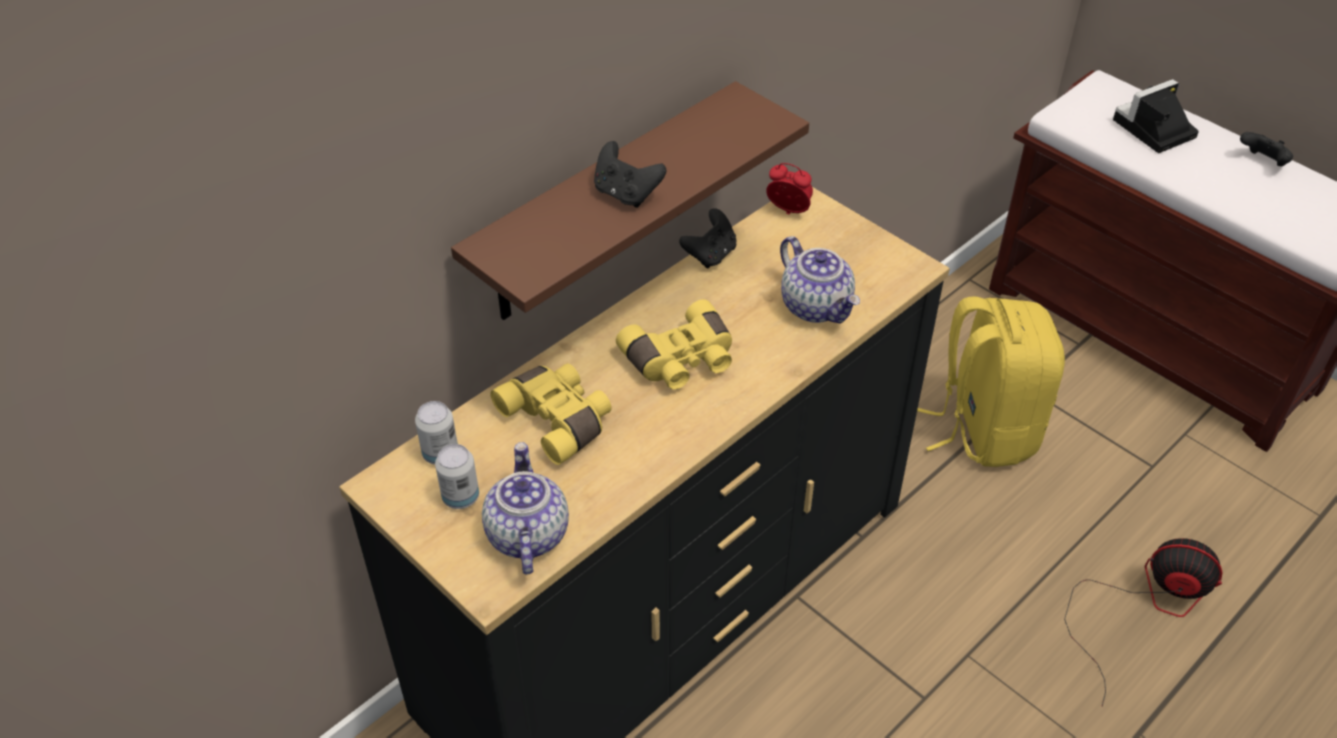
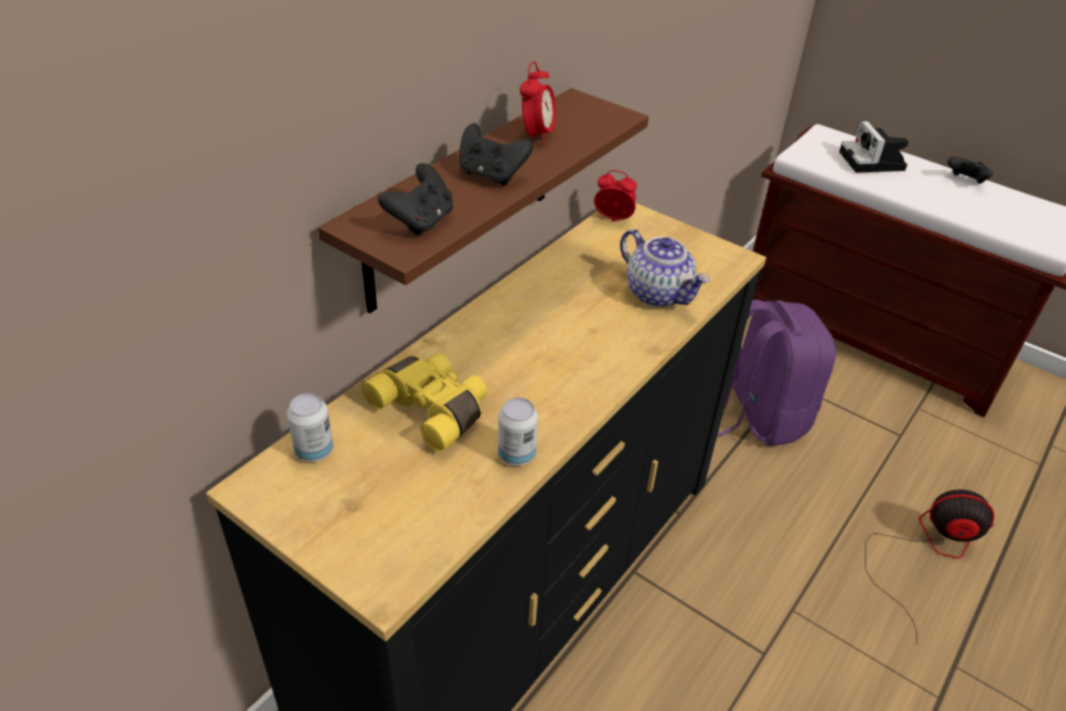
camera: 10 degrees left, 5 degrees down
(461, 497) = (341, 493): can -> can (516, 455)
(526, 534) = (416, 526): teapot -> none
(681, 361) = (544, 347): yellow binoculars -> none
(683, 146) = (537, 136): none -> alarm clock
(710, 255) = (551, 256): black game controller -> black game controller (421, 221)
(983, 428) = (759, 415): yellow backpack -> purple backpack
(1152, 130) = (873, 162): camera -> camera turned 60 degrees counterclockwise

